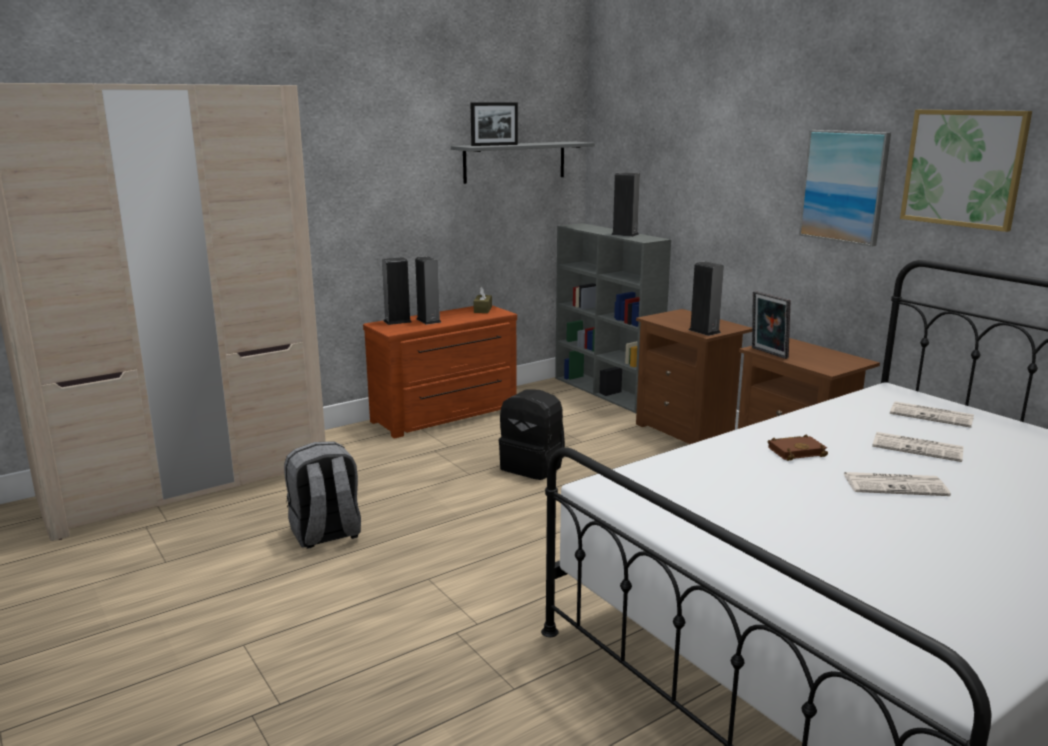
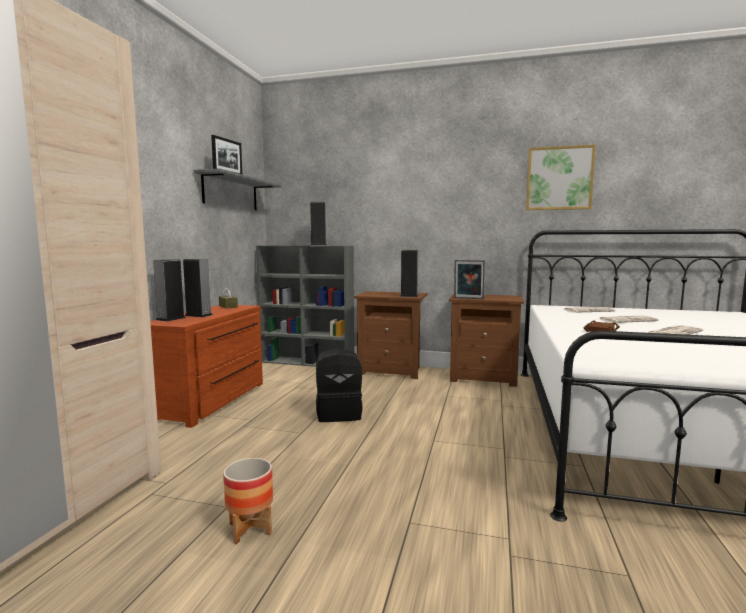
camera: 40 degrees left, 10 degrees down
(326, 534) = (250, 529): grey backpack -> planter
(844, 186) = (484, 196): picture -> none

